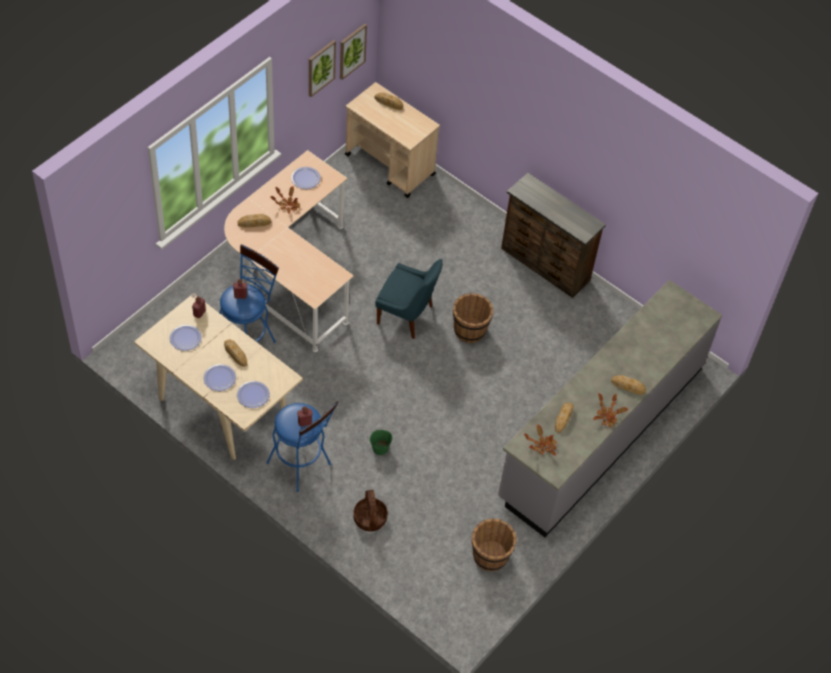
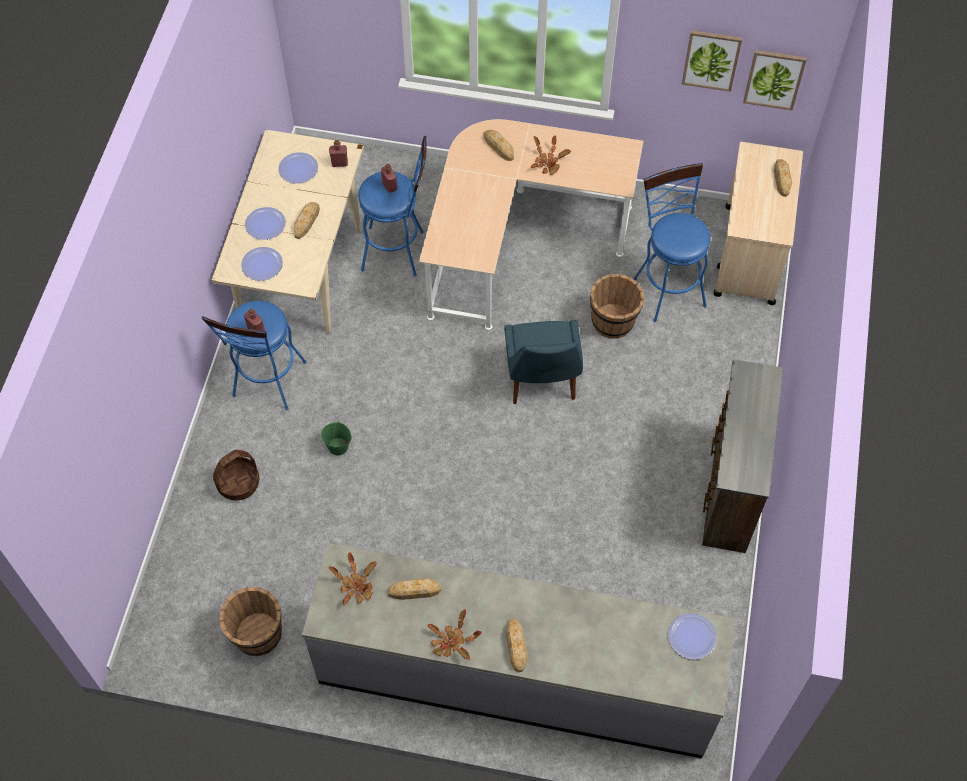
camera: 65 degrees right, 5 degrees up
(306, 178) = (599, 160): plate -> plate (692, 637)
(383, 217) = (666, 287): none -> blue stool
(470, 330) = (568, 455): brown bucket -> brown bucket (613, 322)

